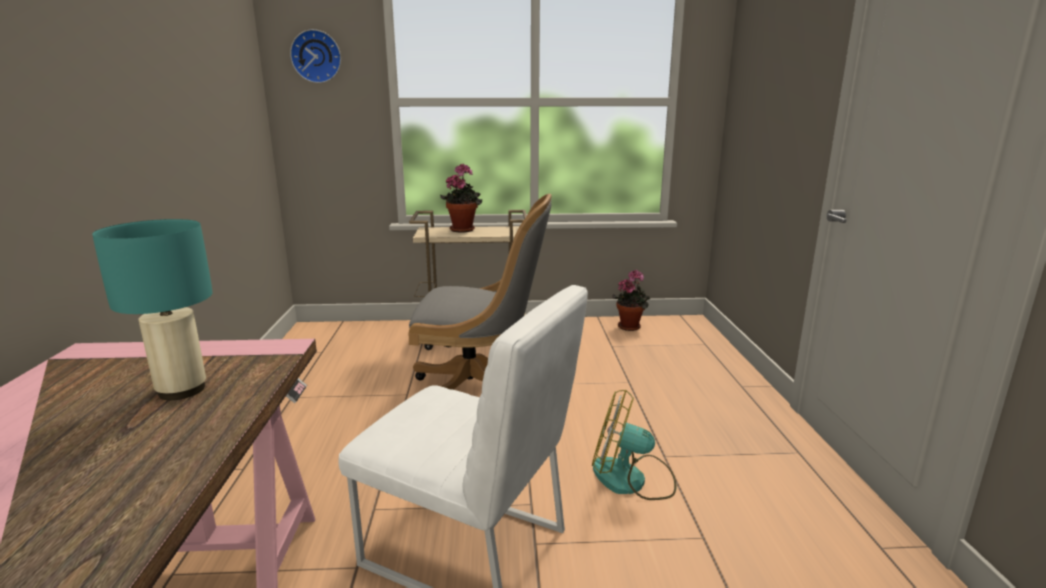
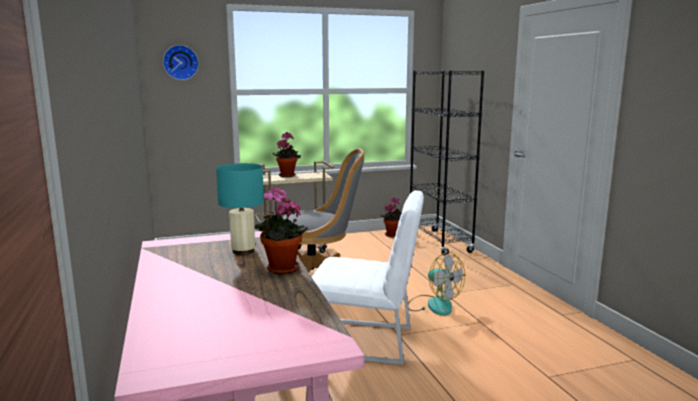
camera: 15 degrees left, 5 degrees down
(170, 459) = (280, 270): none -> potted plant
(631, 479) = (433, 305): fan -> fan turned 135 degrees counterclockwise
(698, 347) = (439, 242): none -> black bookcase

